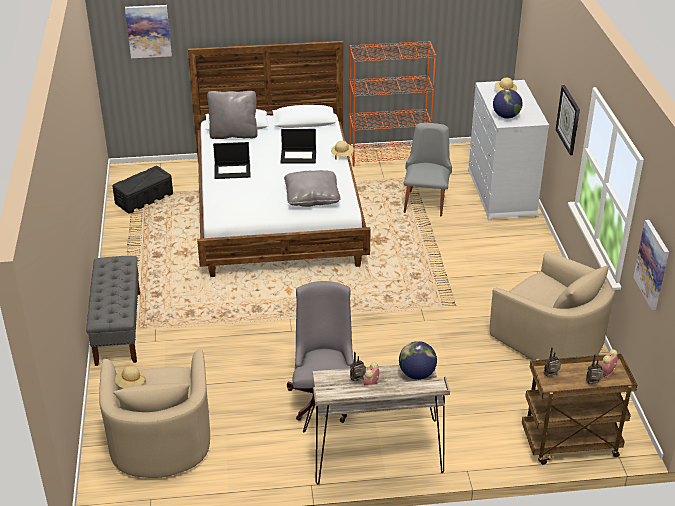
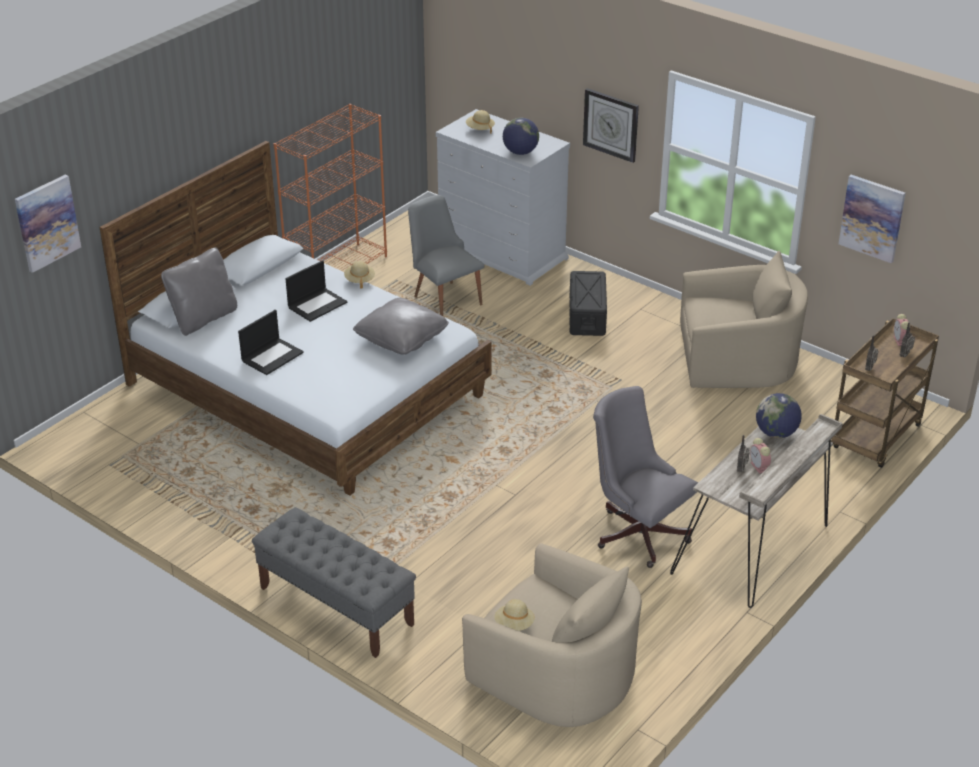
camera: 45 degrees left, 0 degrees up
(144, 199) = (132, 461): black storage box -> black storage box (587, 316)

